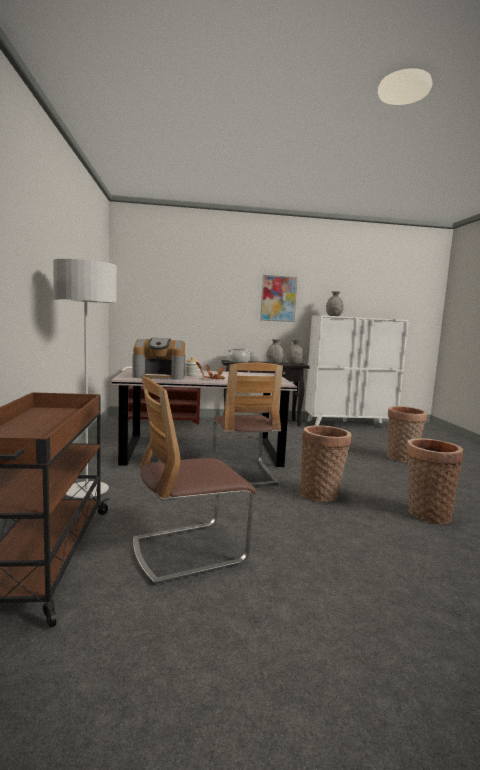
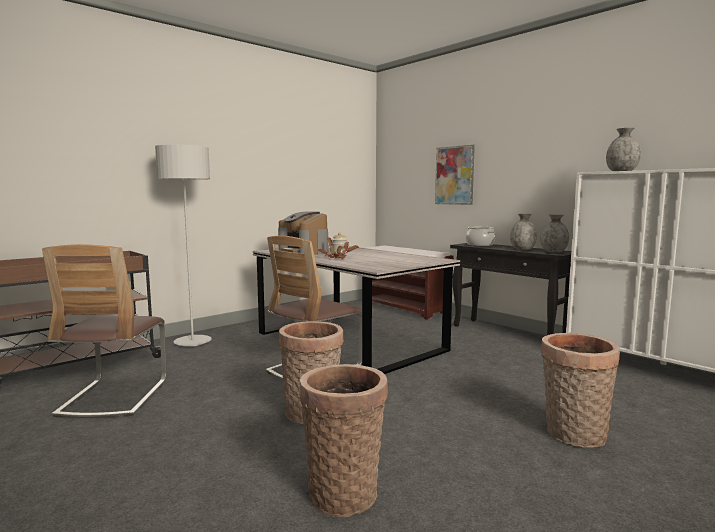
camera: 55 degrees right, 0 degrees up
(188, 551) = (114, 397): chair -> chair turned 120 degrees counterclockwise
(278, 298) = (548, 152): picture -> picture (454, 175)

